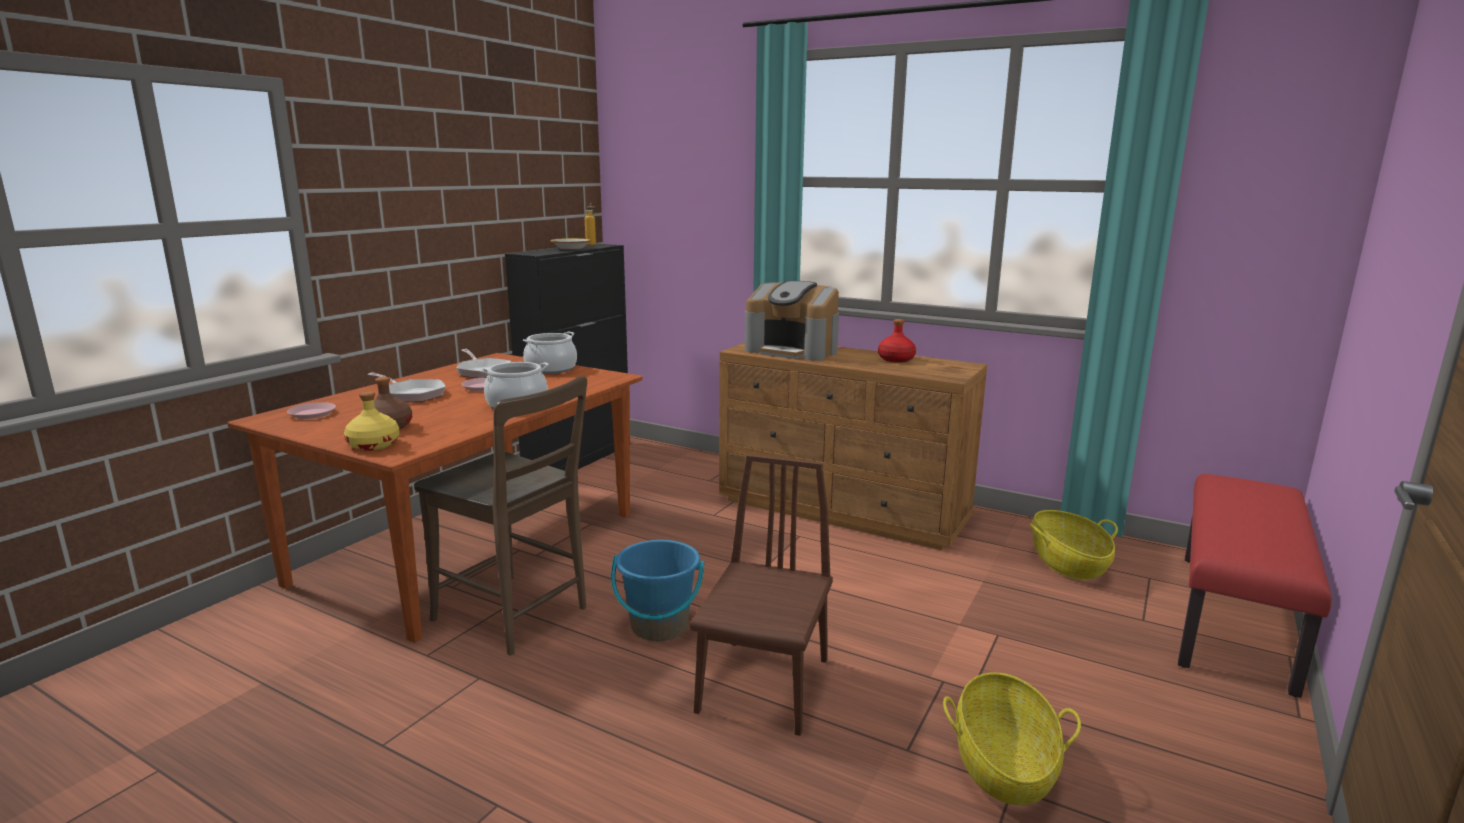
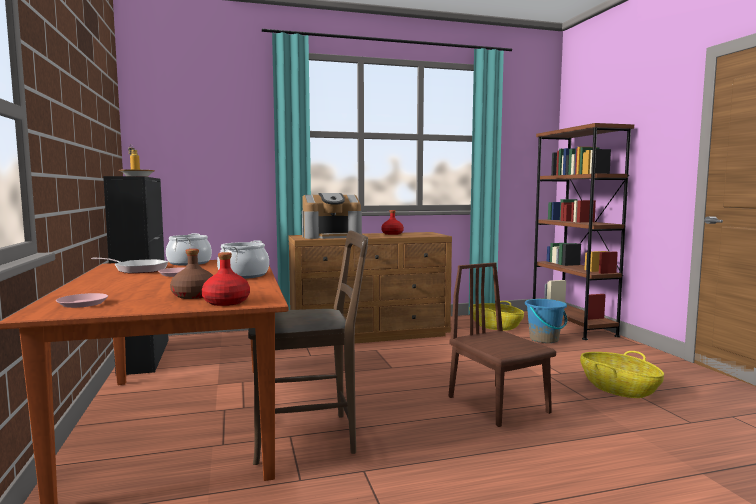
camera: 45 degrees left, 10 degrees down
(374, 445) = (226, 302): yellow bottle -> red bottle
(412, 394) = (131, 284): frying pan -> none
(659, 626) = (401, 406): blue bucket -> blue bucket (544, 339)
(1235, 619) = (572, 326): red bench -> brown bookcase

